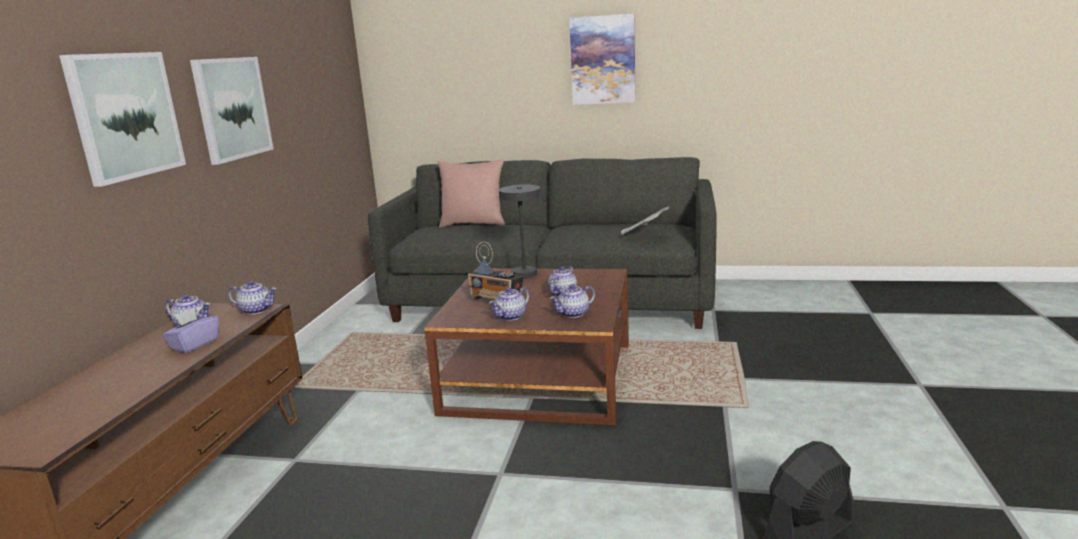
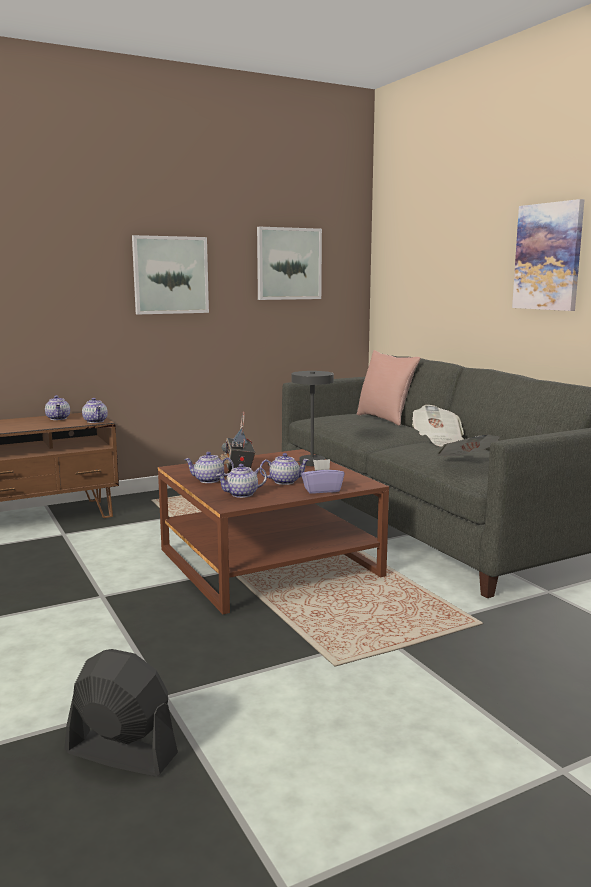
camera: 50 degrees right, 5 degrees down
(125, 115) = (57, 268): picture -> picture (288, 264)
(194, 344) = (28, 426): purple tissue box -> purple tissue box (322, 490)
(570, 227) = (437, 440): none -> newspaper
(573, 314) = (241, 494): teapot -> teapot turned 45 degrees counterclockwise

